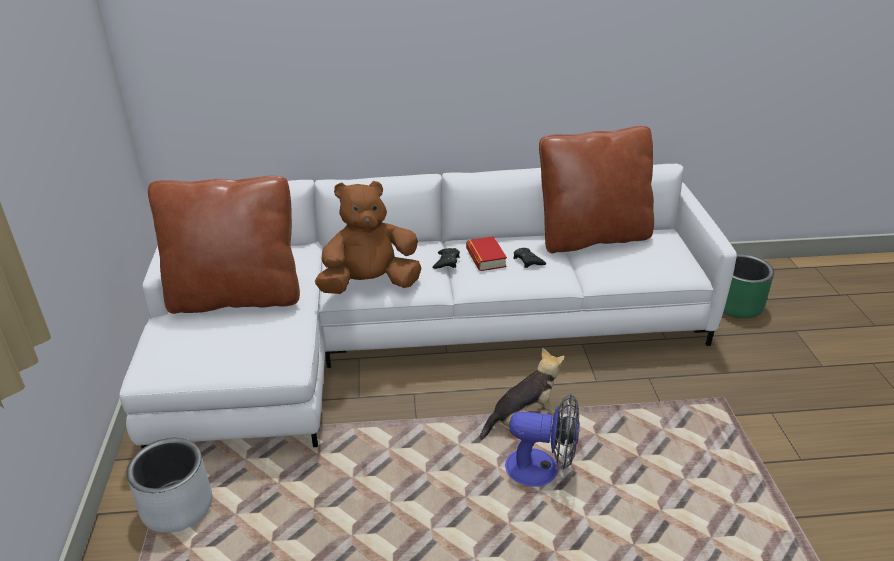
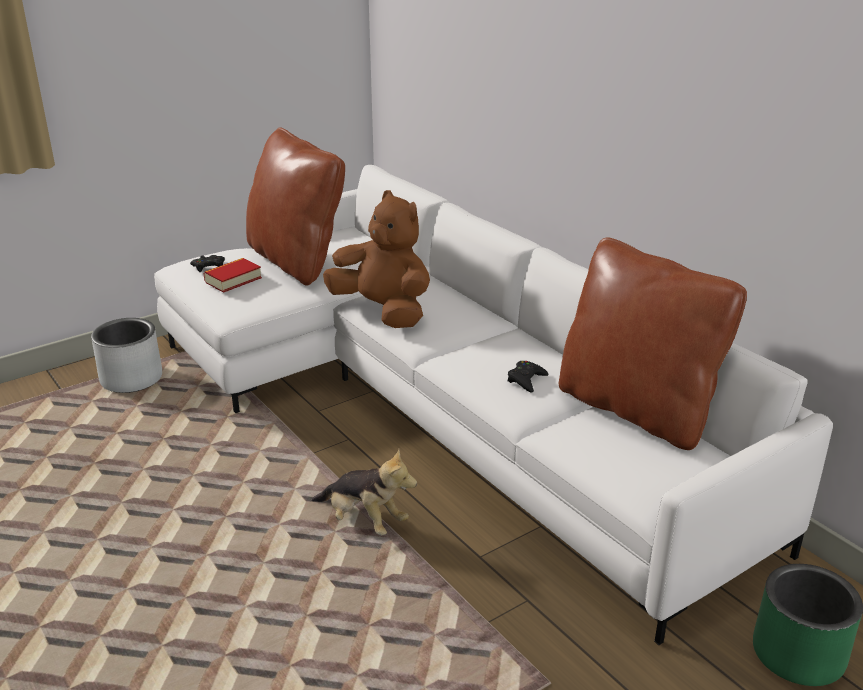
camera: 60 degrees right, 5 degrees down
(446, 262) = (469, 336): black game controller -> black game controller (209, 267)
(485, 258) = (501, 354): book -> book (233, 280)
(541, 469) = (298, 556): fan -> none

